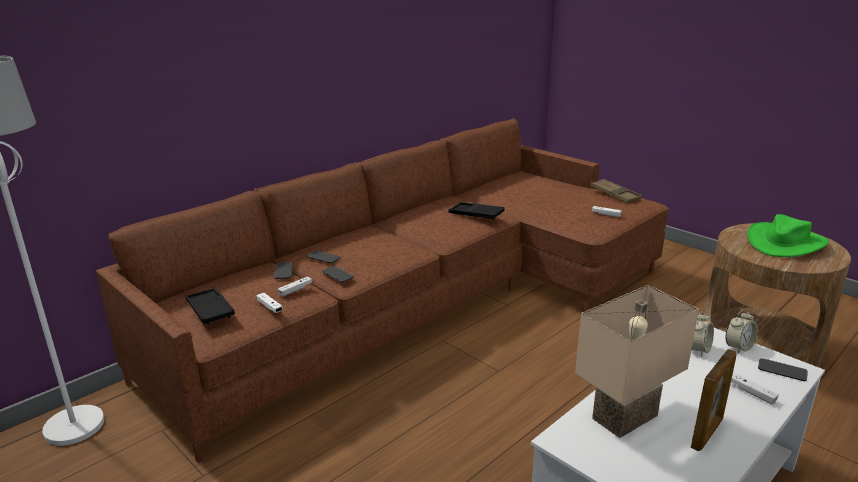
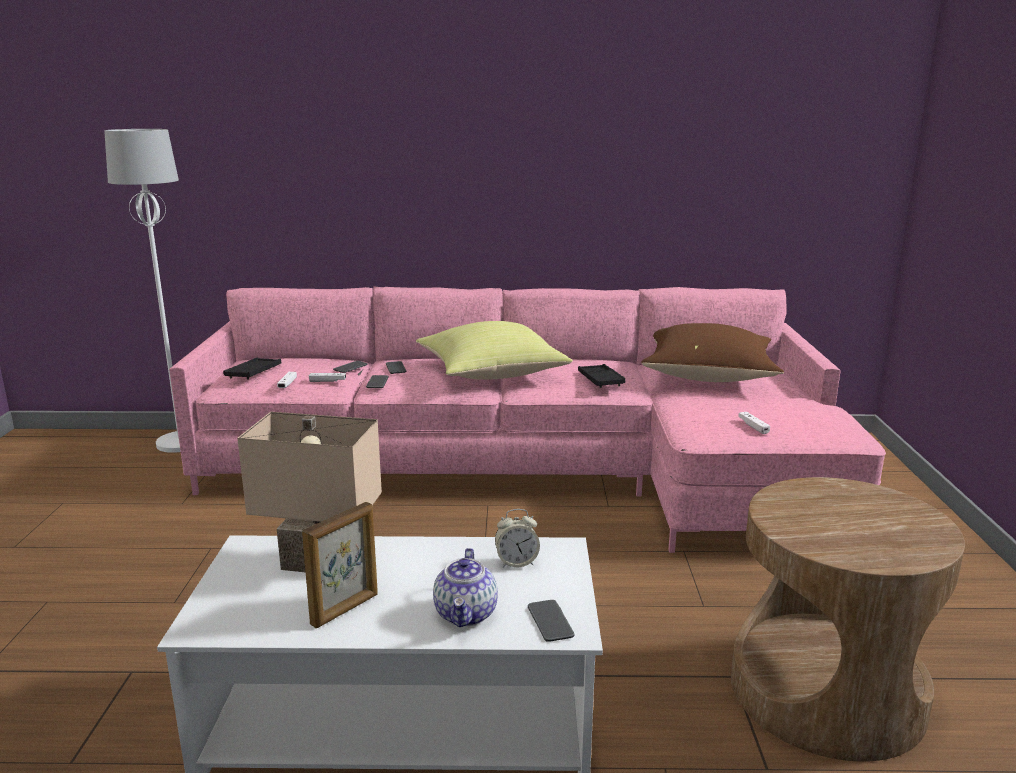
camera: 45 degrees right, 5 degrees down
(400, 237) = (491, 376): none -> yellow pillow
(428, 303) = (537, 472): brown sofa -> pink sofa
(517, 190) = (709, 376): none -> brown pillow
(615, 194) = (824, 414): brown tray -> none
(707, 433) = (346, 609): picture frame -> picture frame turned 45 degrees counterclockwise
(738, 347) = (562, 583): alarm clock -> none
(751, 393) = (466, 614): white game controller -> teapot
(785, 242) = (867, 519): green hat -> none

